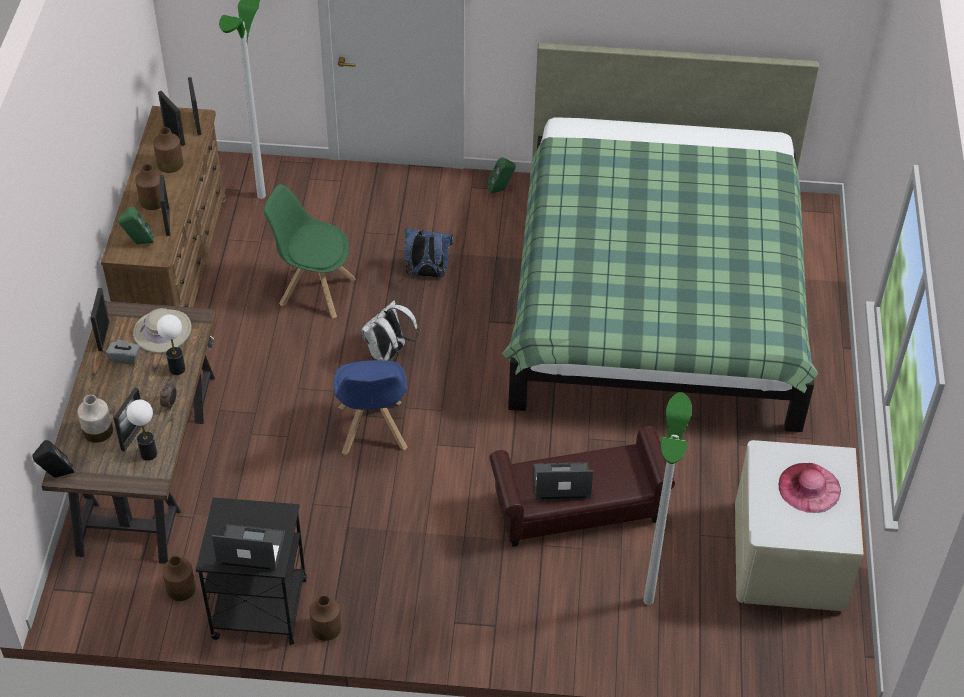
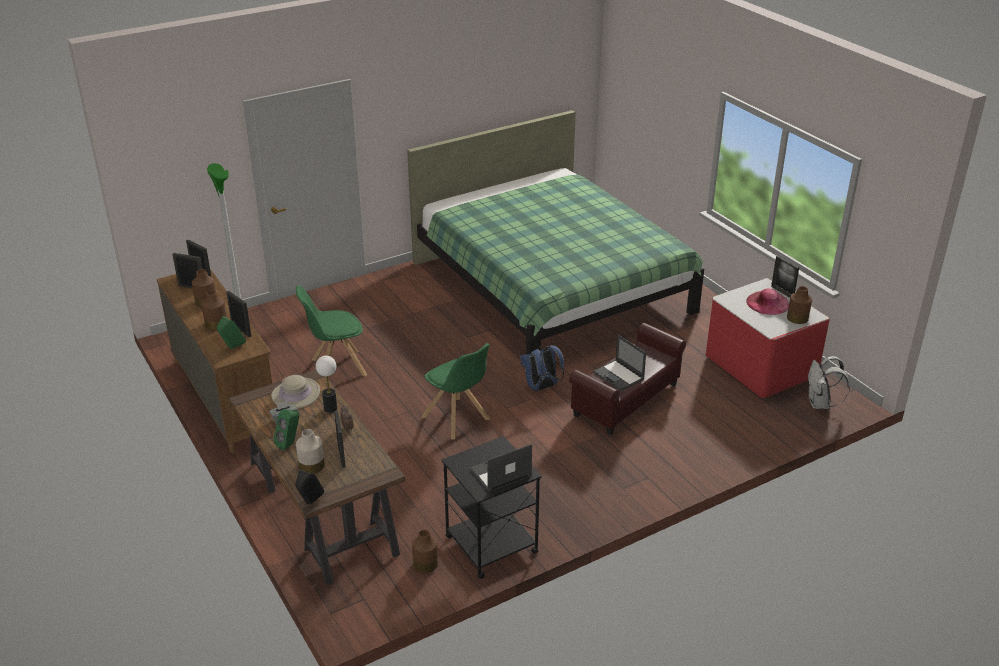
camera: 35 degrees left, 15 degrees down
(104, 336) = (254, 414): picture frame -> picture frame (782, 292)
(148, 453) = (364, 460): table lamp -> none
(326, 627) = (547, 533): brown vase -> brown vase (797, 318)
(372, 431) = (457, 419): blue chair -> green chair
(388, 354) = (423, 378): white backpack -> white backpack (820, 404)
(427, 273) = (401, 330): blue backpack -> blue backpack (541, 387)
(501, 190) = (401, 275): green speaker -> green speaker (290, 444)
(561, 482) = (619, 376): laptop -> laptop turned 90 degrees counterclockwise
(648, 600) = (715, 422): floor lamp -> none
(788, 556) = (760, 367): beige nightstand -> red nightstand

